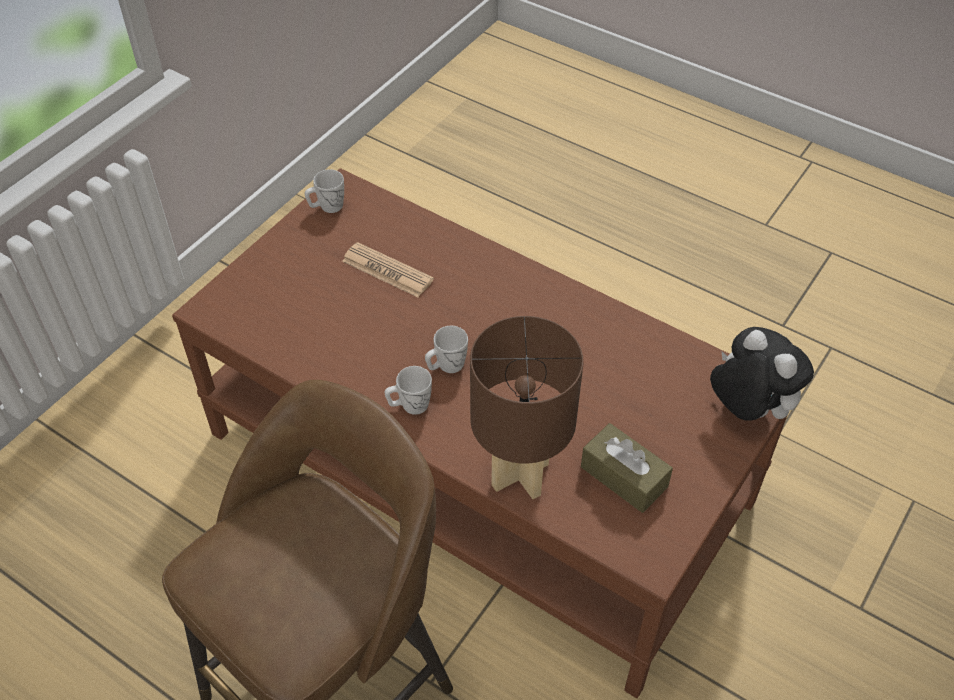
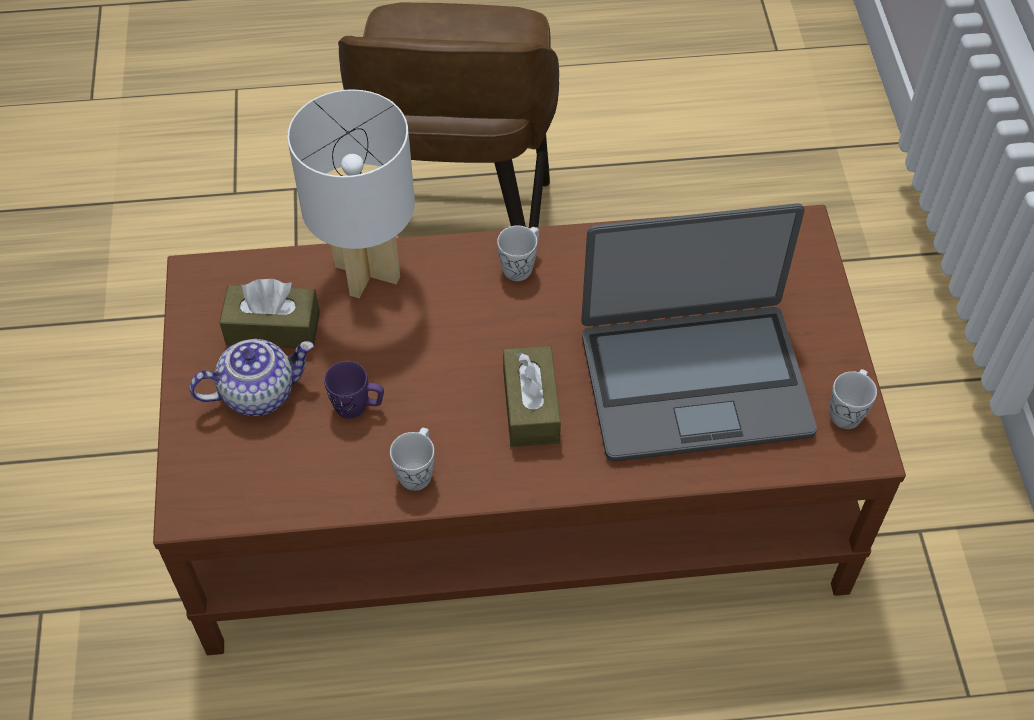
camera: 140 degrees right, 5 degrees up
(387, 271) = (694, 380): newspaper -> laptop
(446, 366) = (527, 322): white mug -> white mug (417, 470)
(497, 317) = (531, 407): none -> brown tissue box
(519, 476) = (367, 270): brown table lamp -> white table lamp
(606, 385) = (358, 406): none -> purple mug
(666, 436) = (259, 392): none -> teapot
(747, 410) = (194, 474): plush toy -> none

